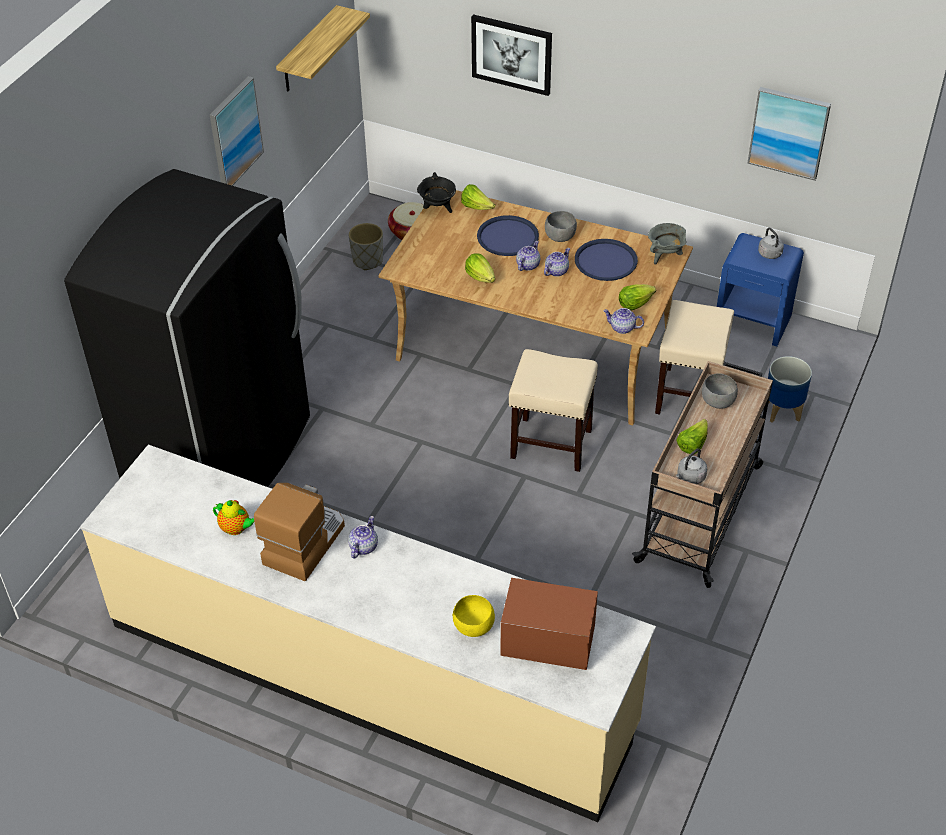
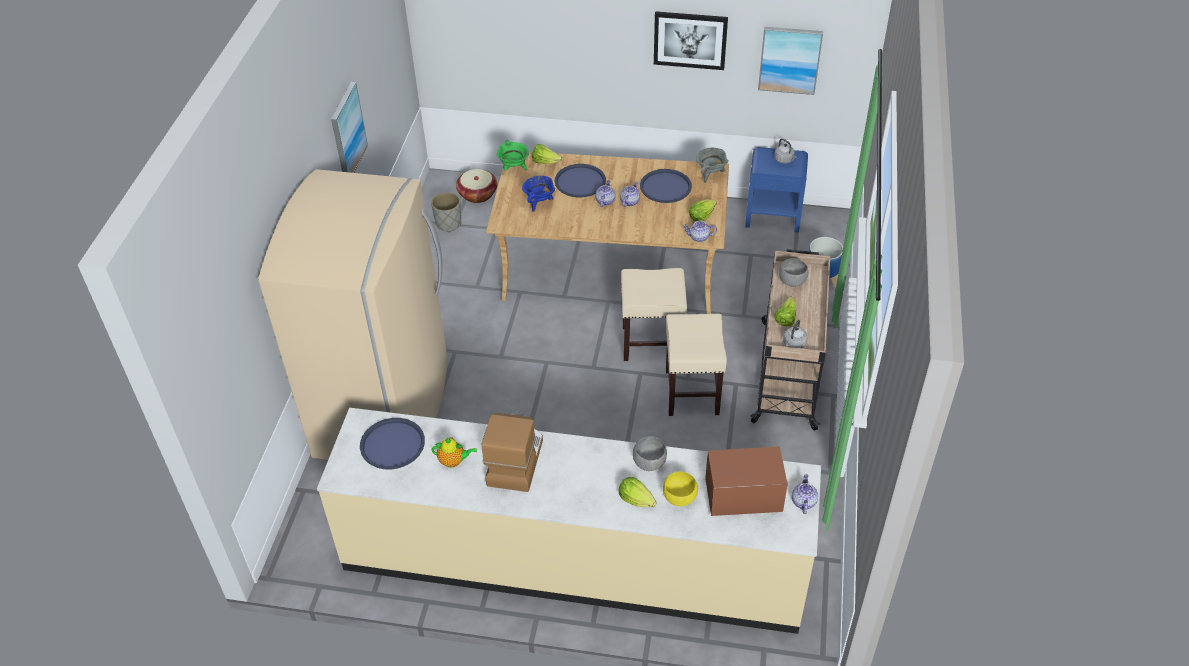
camera: 15 degrees left, 0 degrees up
(178, 495) = (392, 444): none -> blue tray
(222, 457) = (385, 409): black fridge -> beige fridge
(308, 51) = (384, 54): shelf -> none
(363, 546) = (565, 453): teapot -> teapot (803, 501)
(437, 208) = (514, 168): black cooking pot -> green cooking pot
(451, 254) = (539, 203): none -> blue cooking pot
(480, 277) = (570, 217): lettuce -> lettuce (636, 499)
(512, 54) = (550, 31): picture -> picture (690, 40)
(560, 237) = (622, 174): grey bowl -> grey bowl (649, 462)
(688, 395) = (745, 283): beige stool -> beige stool (692, 393)

